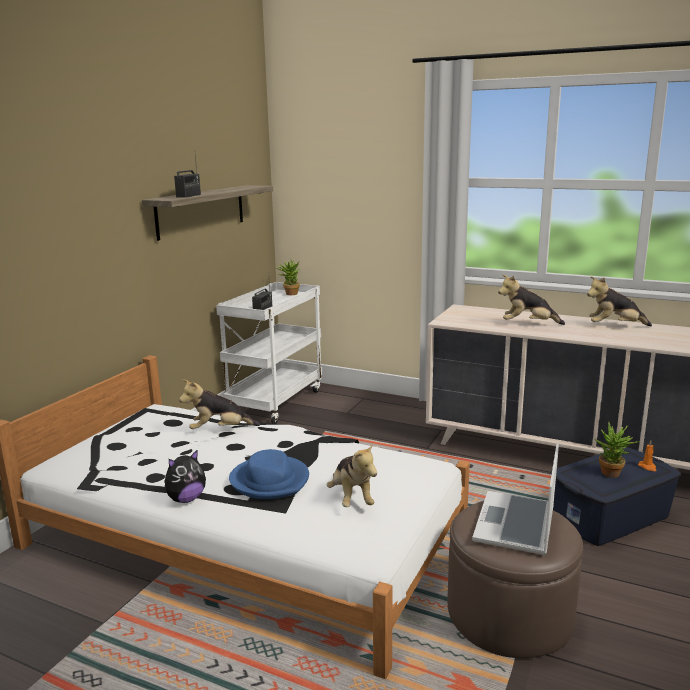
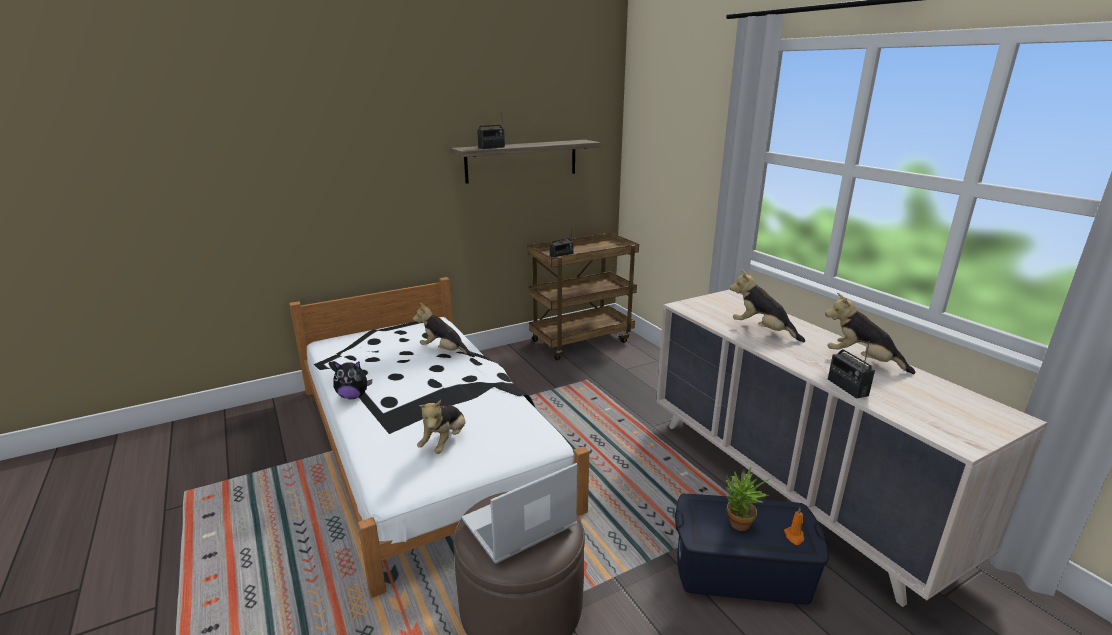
camera: 35 degrees right, 5 degrees up
(270, 480) = (415, 404): blue hat -> none
(275, 401) = (581, 340): white cart -> brown cart
(289, 293) = (612, 246): potted plant -> none
(635, 342) = (847, 387): none -> radio

